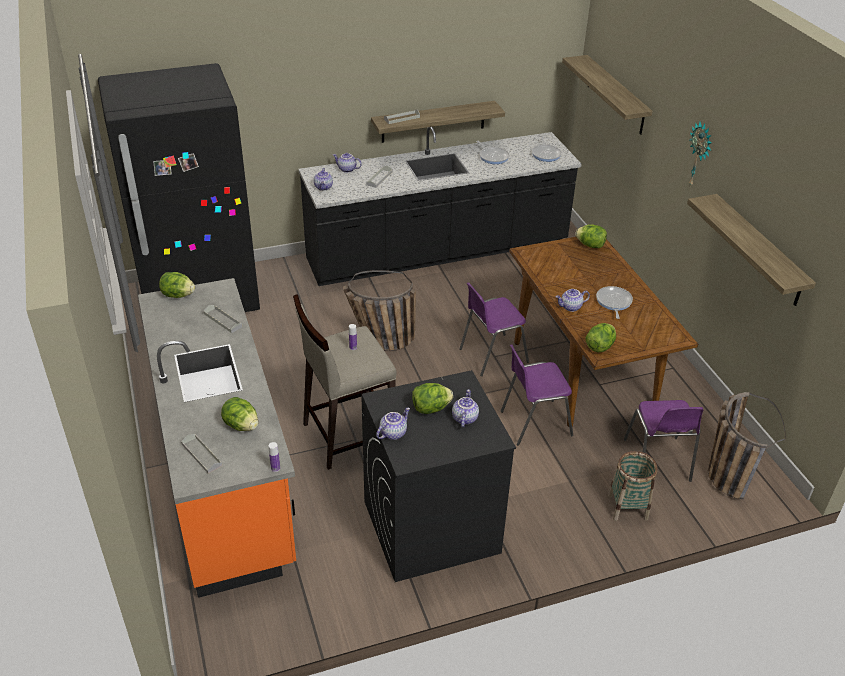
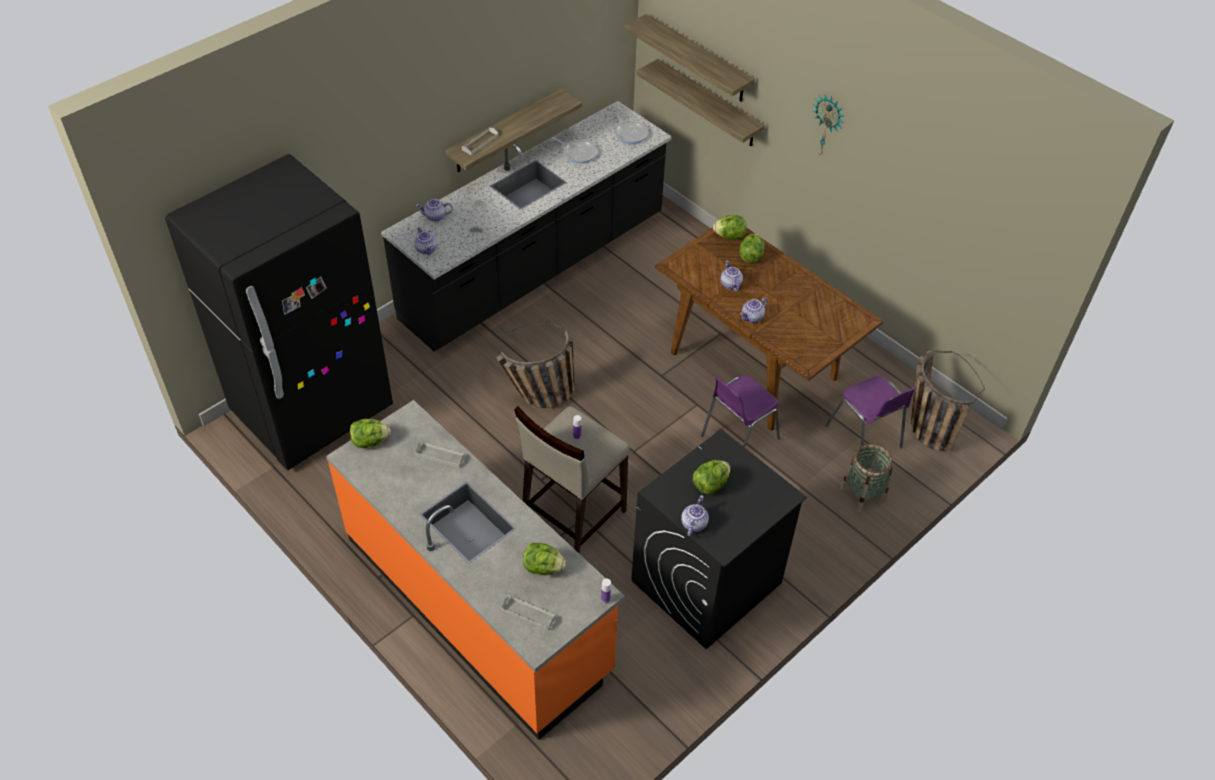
camera: 25 degrees left, 10 degrees up
(464, 418) = (745, 483): teapot -> teapot (730, 284)
(491, 355) = (658, 376): purple chair -> none
(599, 346) = (802, 354): lettuce -> lettuce (750, 256)
(613, 302) = (787, 298): frying pan -> none
(758, 250) = (916, 216): shelf -> shelf (708, 104)

